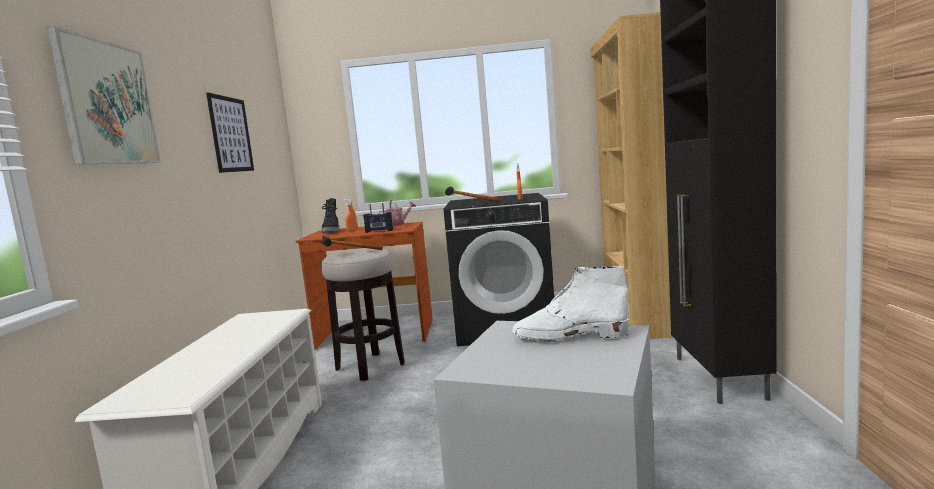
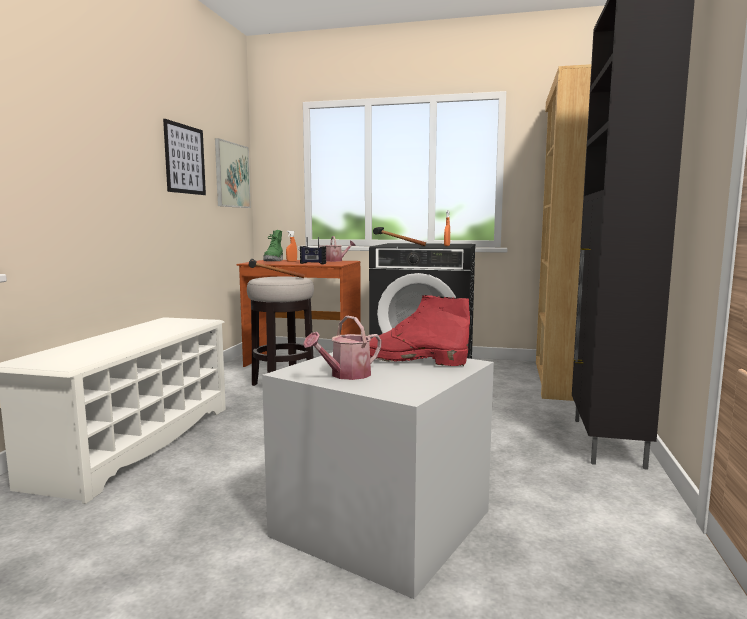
camera: 10 degrees right, 0 degrees up
(107, 103) = (60, 115): picture -> picture (232, 175)
(332, 231) = (274, 261): black boot -> green boot
(523, 366) = (346, 375): none -> watering can
(569, 336) = (410, 361): white boot -> red boot

